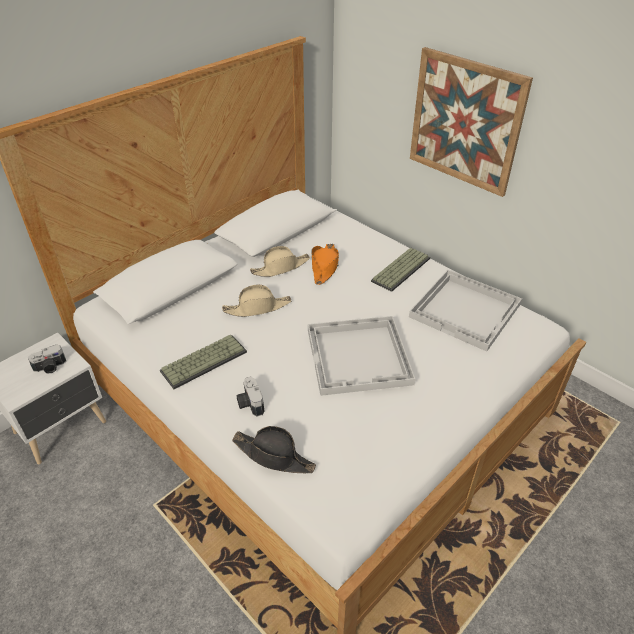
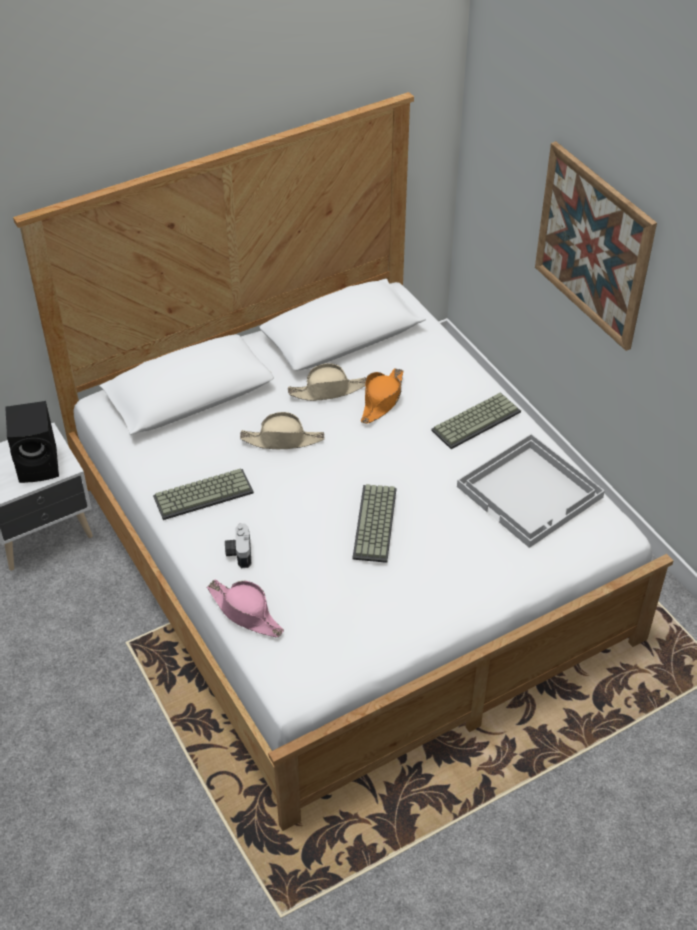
camera: 15 degrees right, 5 degrees up
(50, 367) = (40, 465): camera -> black speaker
(274, 456) = (246, 613): black hat -> pink hat
(359, 357) = (376, 524): white tray -> keyboard

